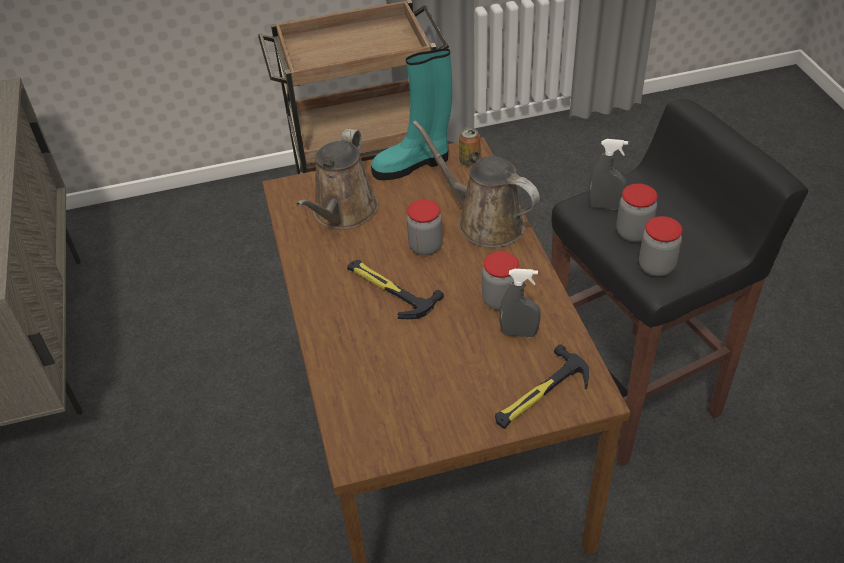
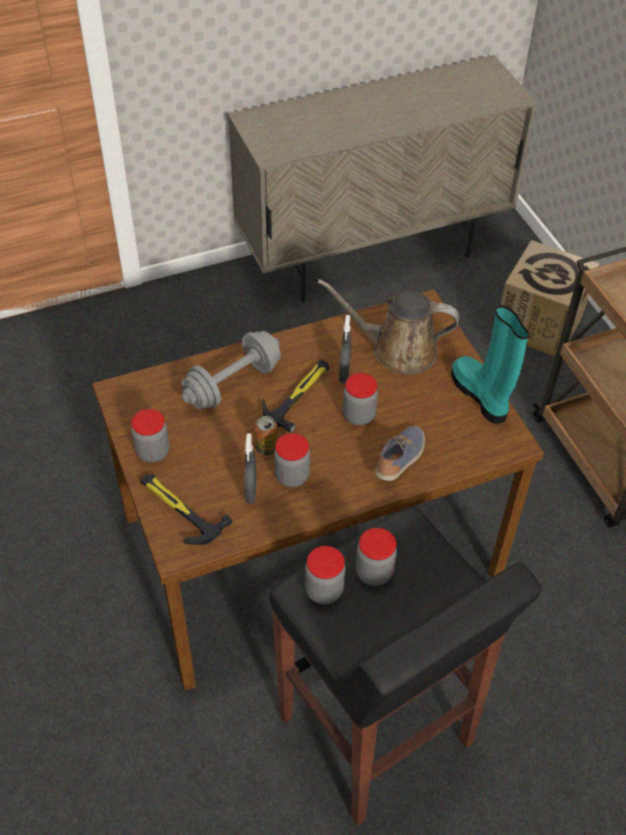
camera: 80 degrees right, 5 degrees up
(195, 223) = (539, 324): none -> cardboard box
(363, 344) = (232, 384): none -> grey dumbbell
(456, 419) = (153, 452): none -> jar
(469, 161) = (496, 442): can -> can (266, 447)
(484, 222) = (401, 459): brown watering can -> shoe
(605, 206) = (414, 548): grey spray bottle -> grey spray bottle (344, 374)

